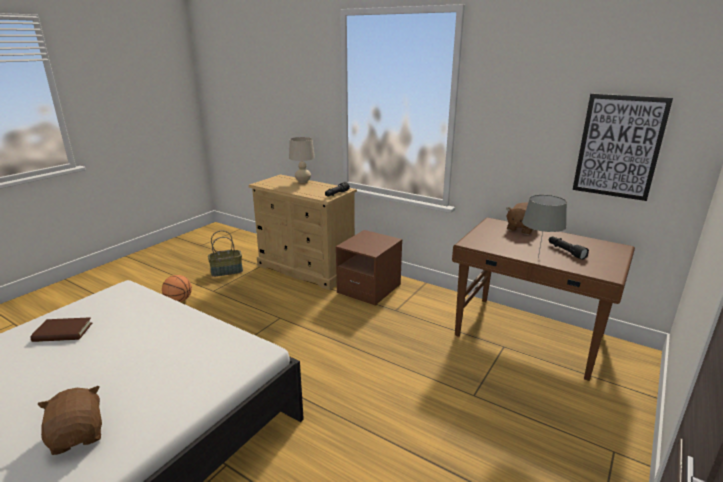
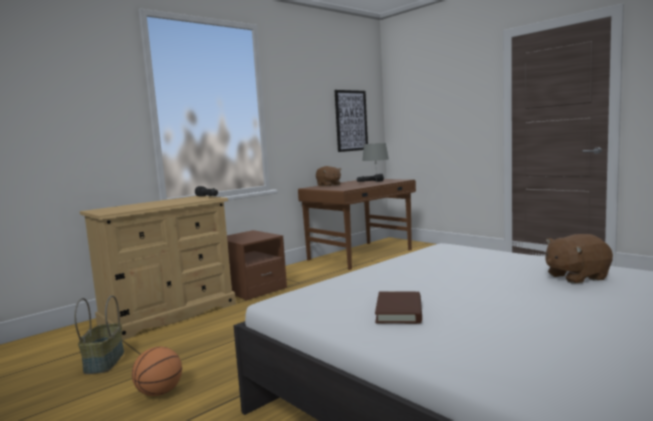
camera: 75 degrees left, 15 degrees down
(303, 181) = (136, 204): beige table lamp -> none

